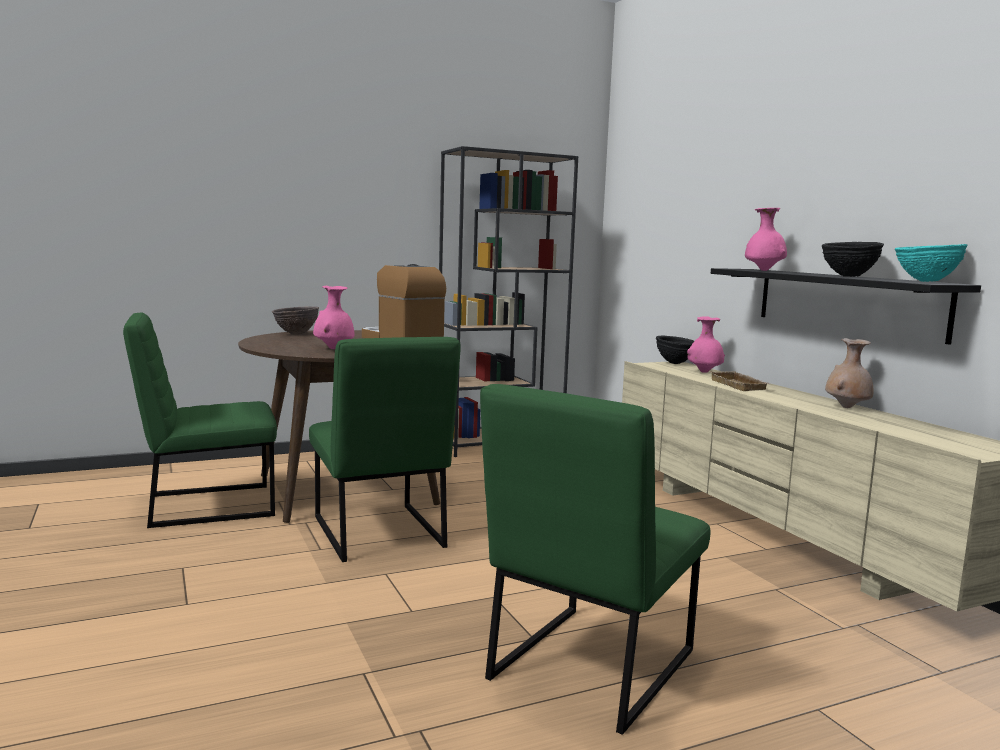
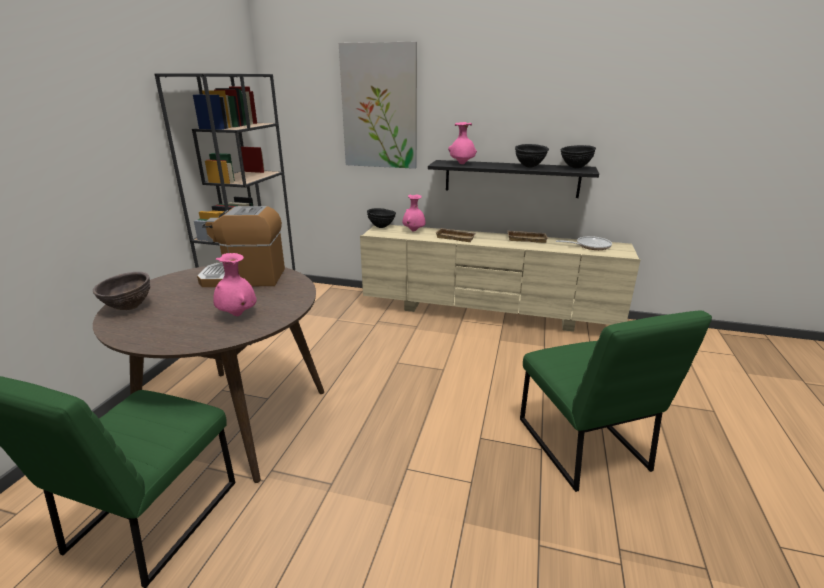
camera: 50 degrees left, 15 degrees up
(378, 533) = (338, 441): green chair -> none
(702, 196) = (379, 107): none -> picture
(847, 407) = (527, 239): beige vase -> beige tray
(926, 281) = (575, 168): turquoise bowl -> black bowl
(937, 434) = (590, 246): none -> frying pan

